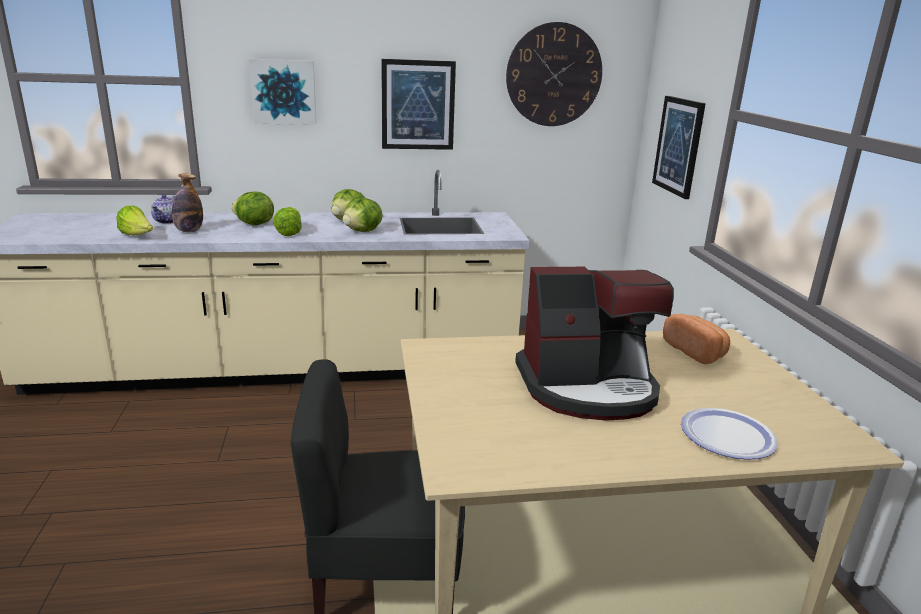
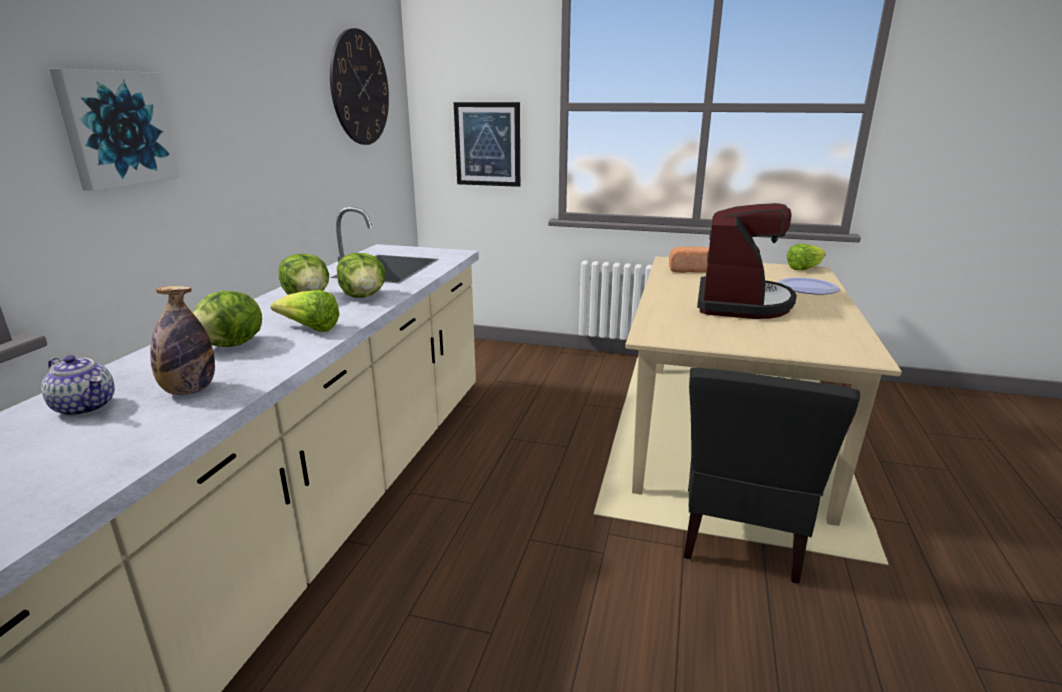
camera: 65 degrees left, 0 degrees up
(138, 236) = (149, 436): lettuce -> lettuce (804, 268)
(418, 105) = (270, 133): picture -> none

